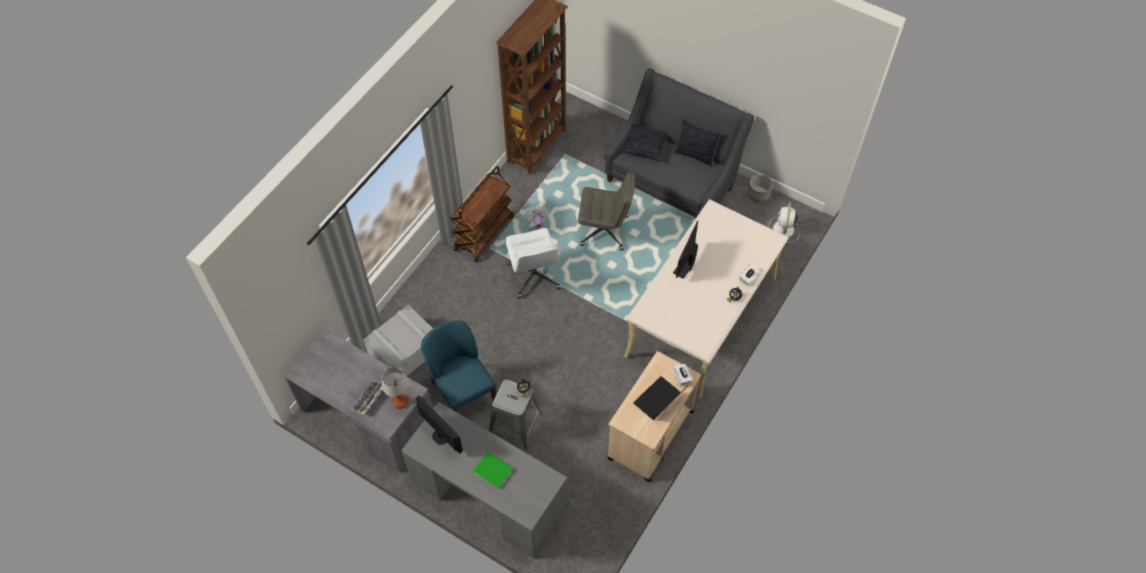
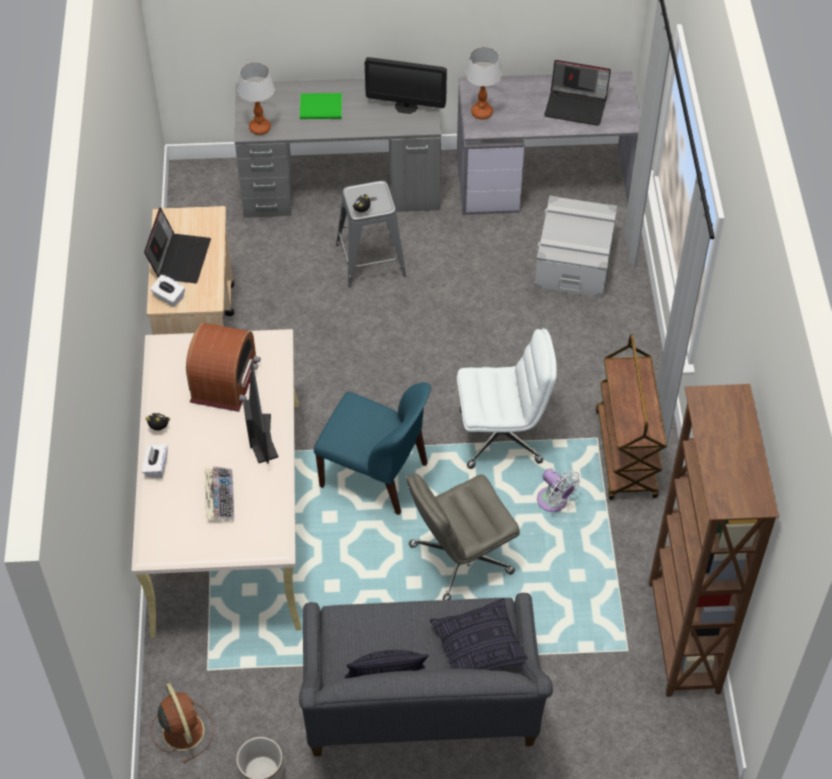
camera: 145 degrees right, 5 degrees down
(342, 370) = (576, 106): none -> laptop
(369, 399) = (518, 97): keyboard -> keyboard (219, 497)
(463, 392) = (462, 258): blue chair -> blue chair (376, 475)
(534, 276) = (502, 436): white office chair -> white office chair turned 135 degrees clockwise
(543, 478) = (259, 128): none -> table lamp
(683, 305) = (225, 381): none -> radio
(783, 230) = (182, 729): white fan -> brown fan

